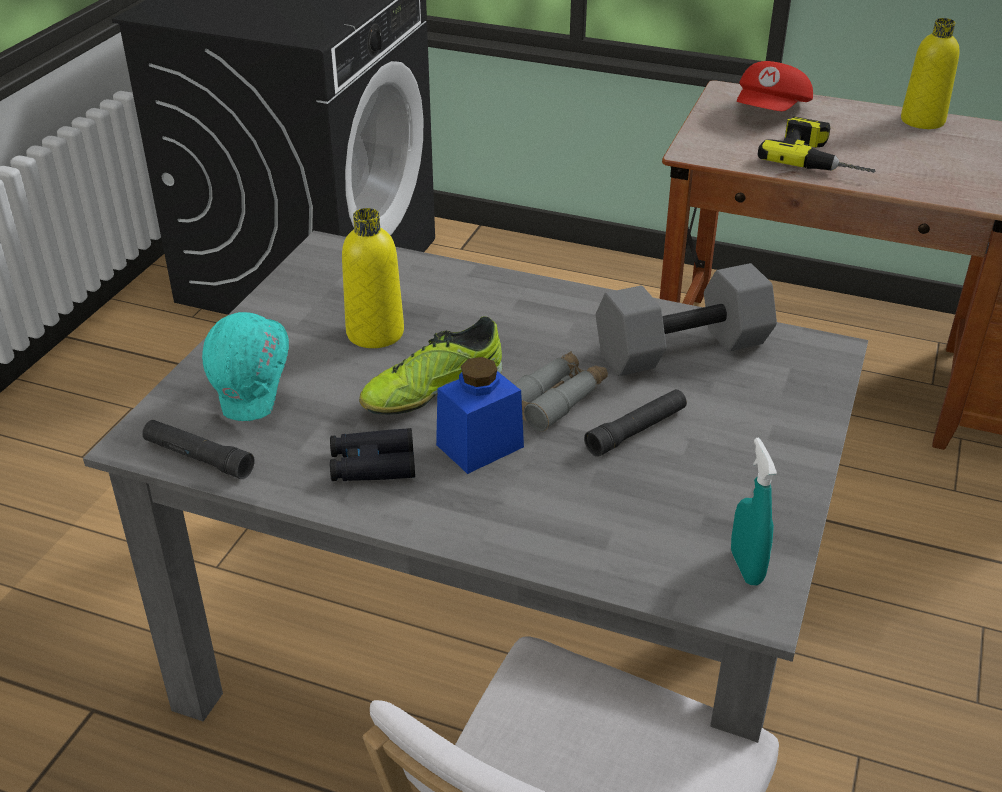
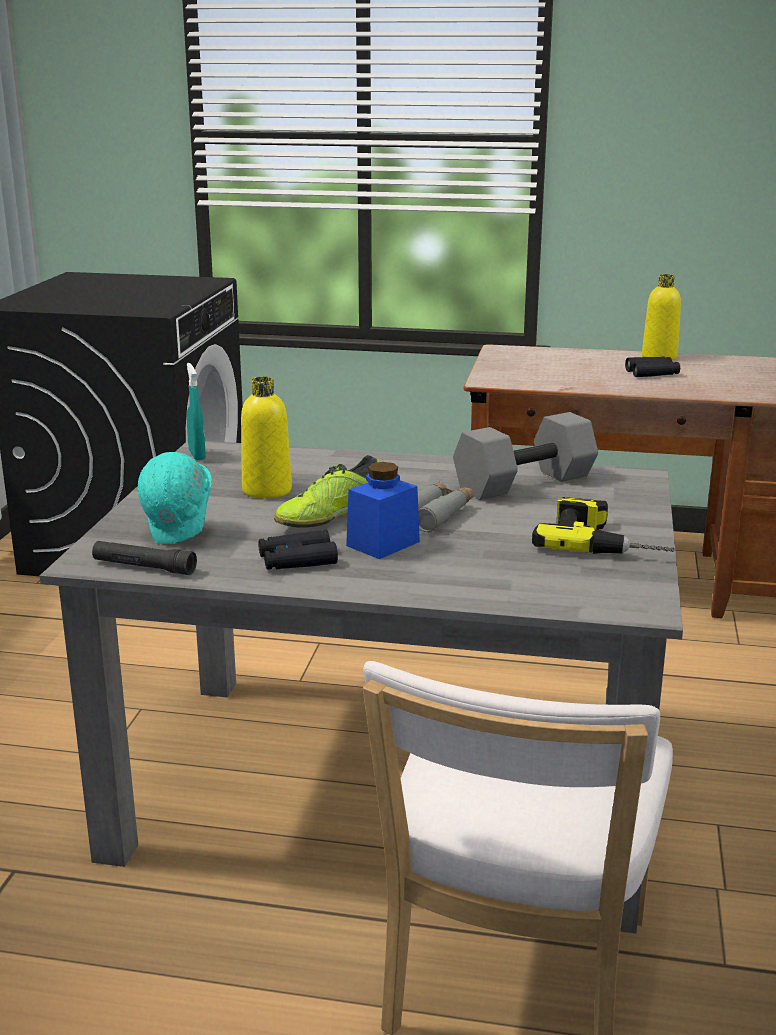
camera: 10 degrees left, 15 degrees down
(636, 431) = (507, 527): black flashlight -> none
(746, 567) = (626, 589): turquoise spray bottle -> turquoise spray bottle (197, 455)
(771, 112) = (540, 358): red cap -> none
(821, 158) = (590, 379): power drill -> power drill (605, 541)
(904, 151) = (652, 373): none -> black binoculars

